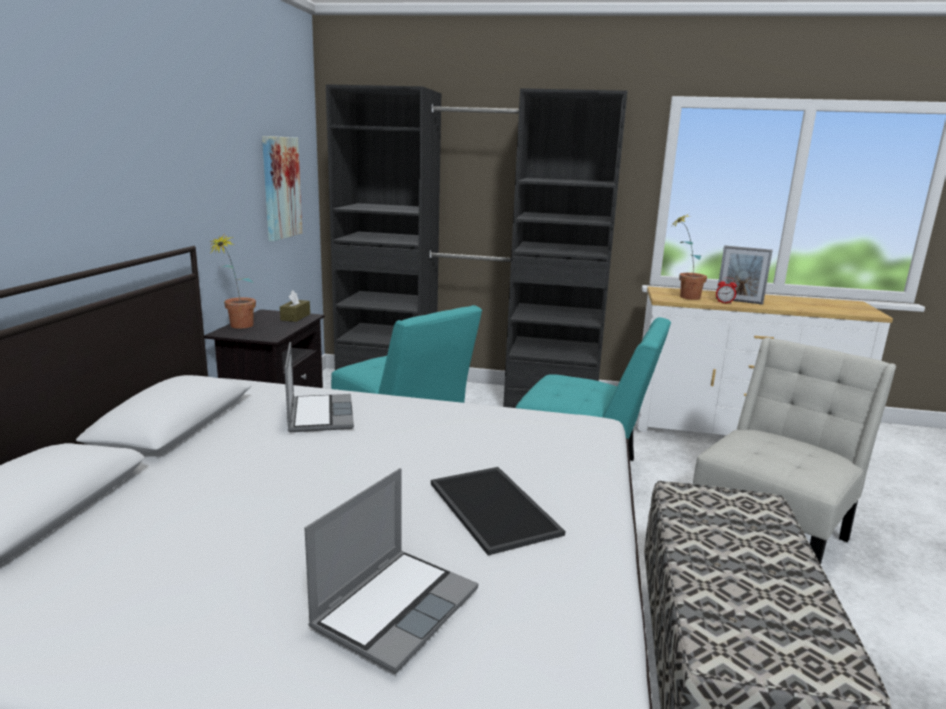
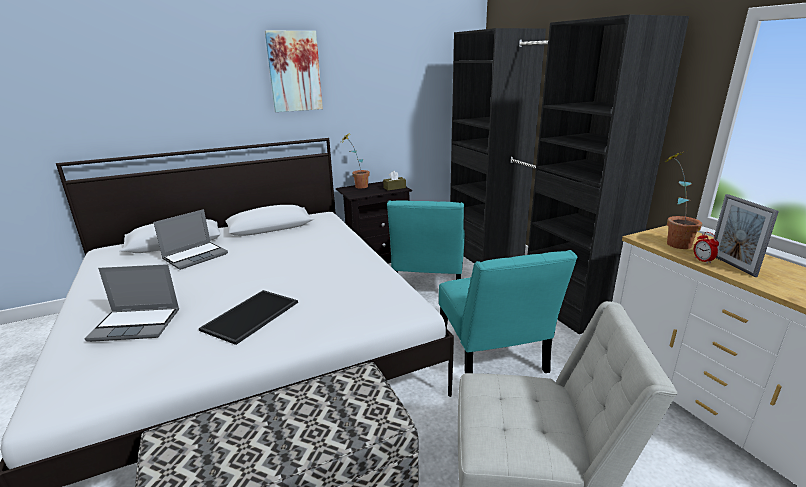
camera: 55 degrees right, 5 degrees up
(280, 188) = (430, 104): picture -> picture (294, 71)
(319, 414) = (315, 243): laptop -> laptop (196, 256)

